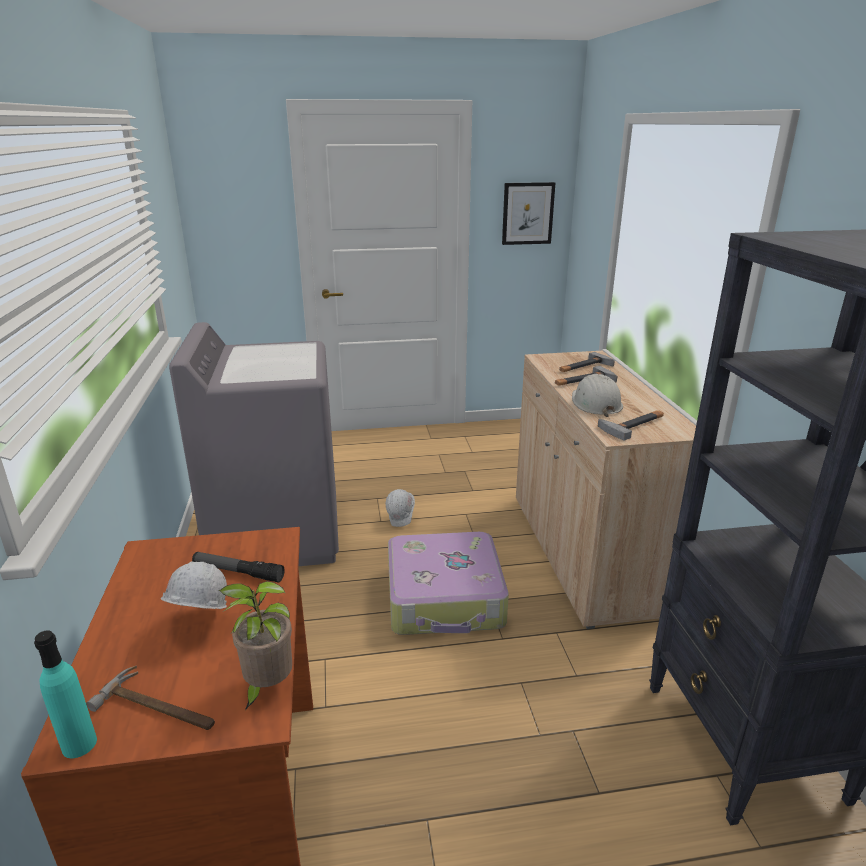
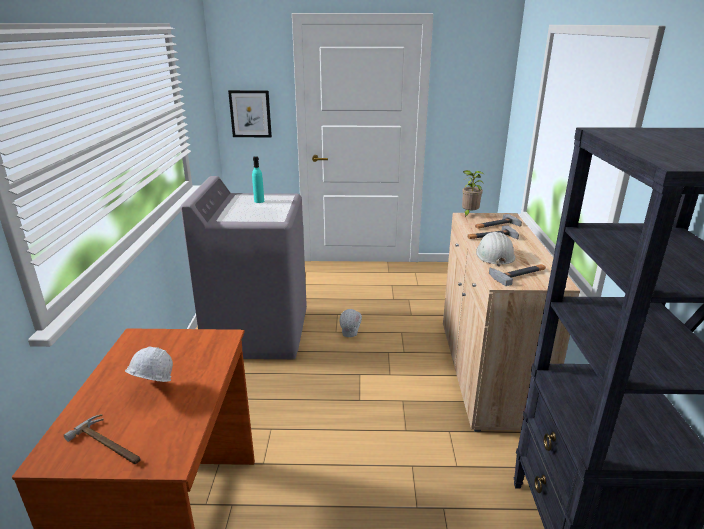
camera: 10 degrees right, 0 degrees up
(79, 744) = (52, 462): turquoise bottle -> turquoise bottle (259, 201)
(238, 572) = (191, 357): flashlight -> none
(266, 687) = (183, 440): potted plant -> potted plant (469, 214)
(445, 598) = (370, 395): suitcase -> none
(527, 213) = (474, 101): picture -> picture (250, 114)

